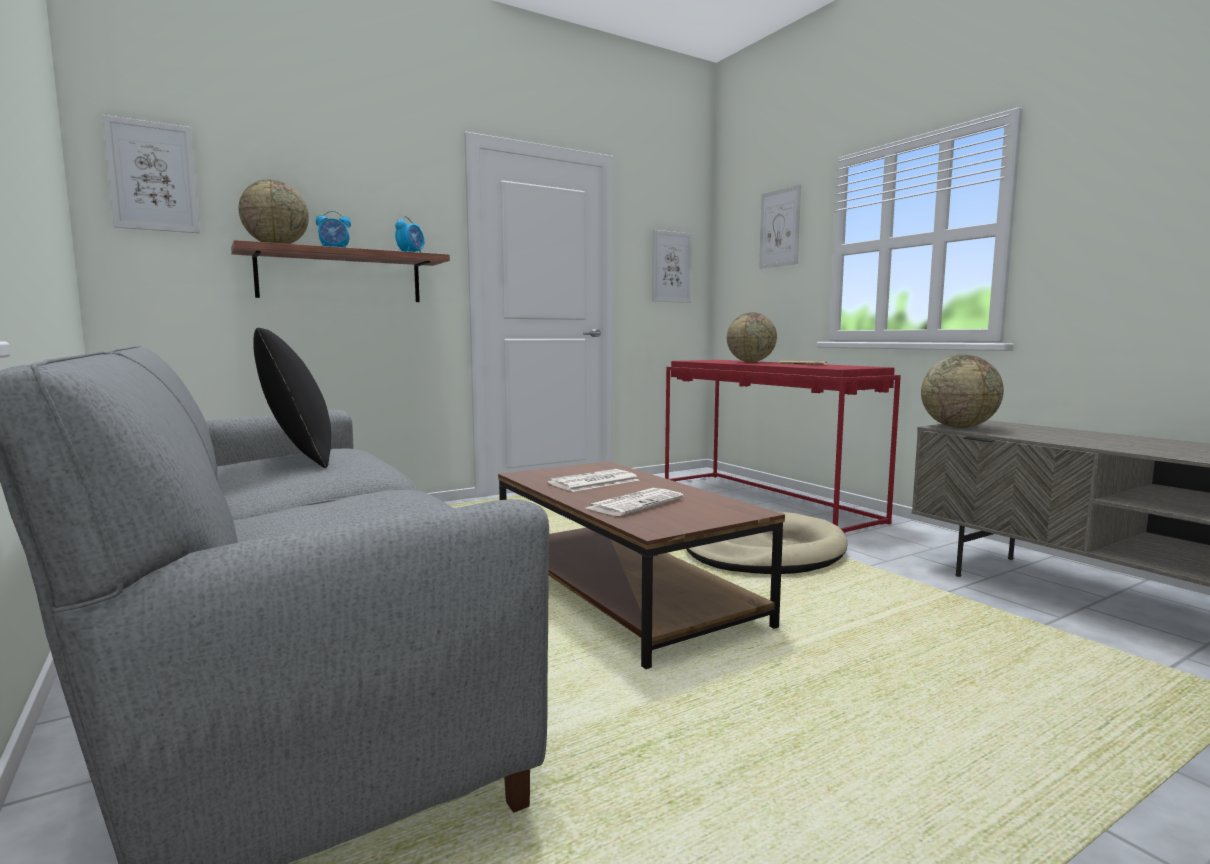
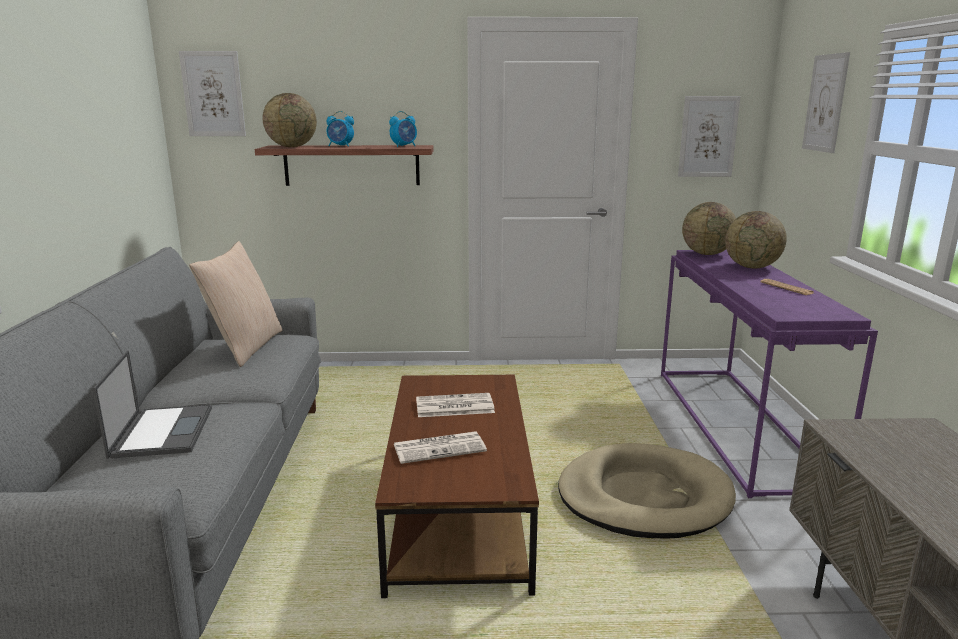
camera: 30 degrees right, 10 degrees up
(298, 458) = (245, 347): black pillow -> beige pillow
(328, 511) = (162, 431): none -> laptop
(766, 501) = (739, 426): red console table -> purple console table
(958, 427) = (852, 433): globe -> globe (706, 254)

